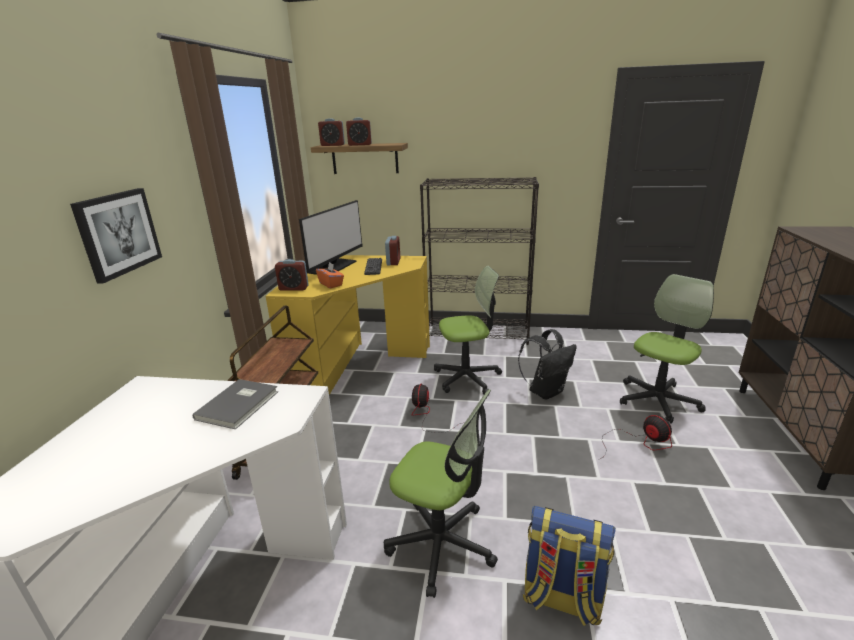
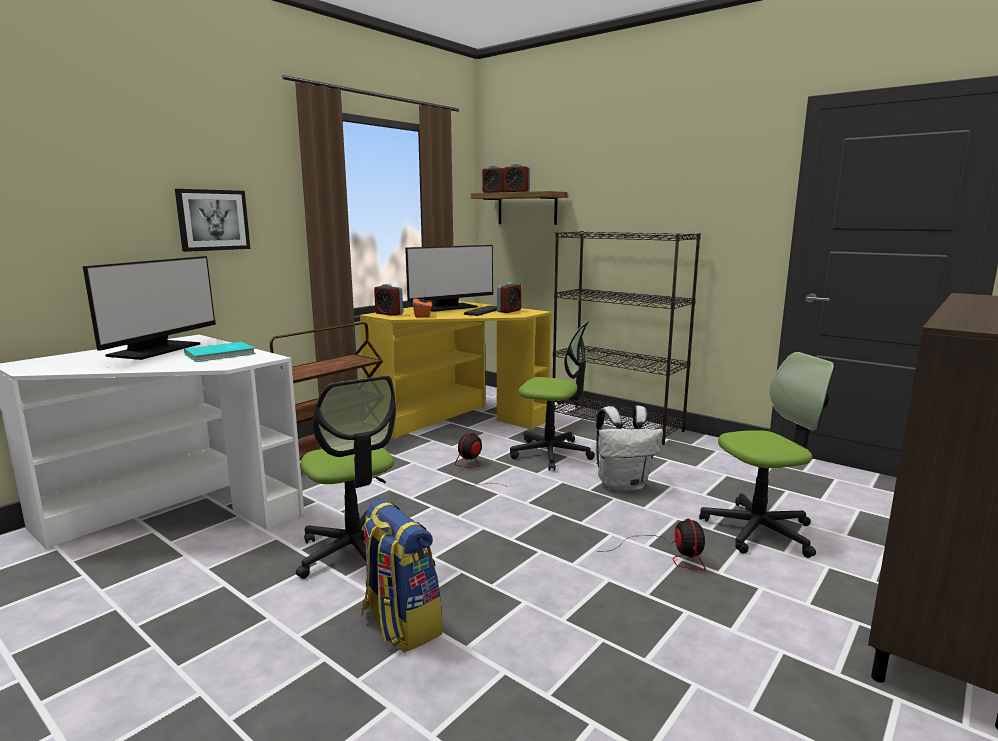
camera: 30 degrees right, 10 degrees down
(138, 423) = (156, 350): none -> monitor
(240, 405) = (221, 354): grey book -> turquoise book
(546, 391) = (623, 485): black backpack -> white backpack

